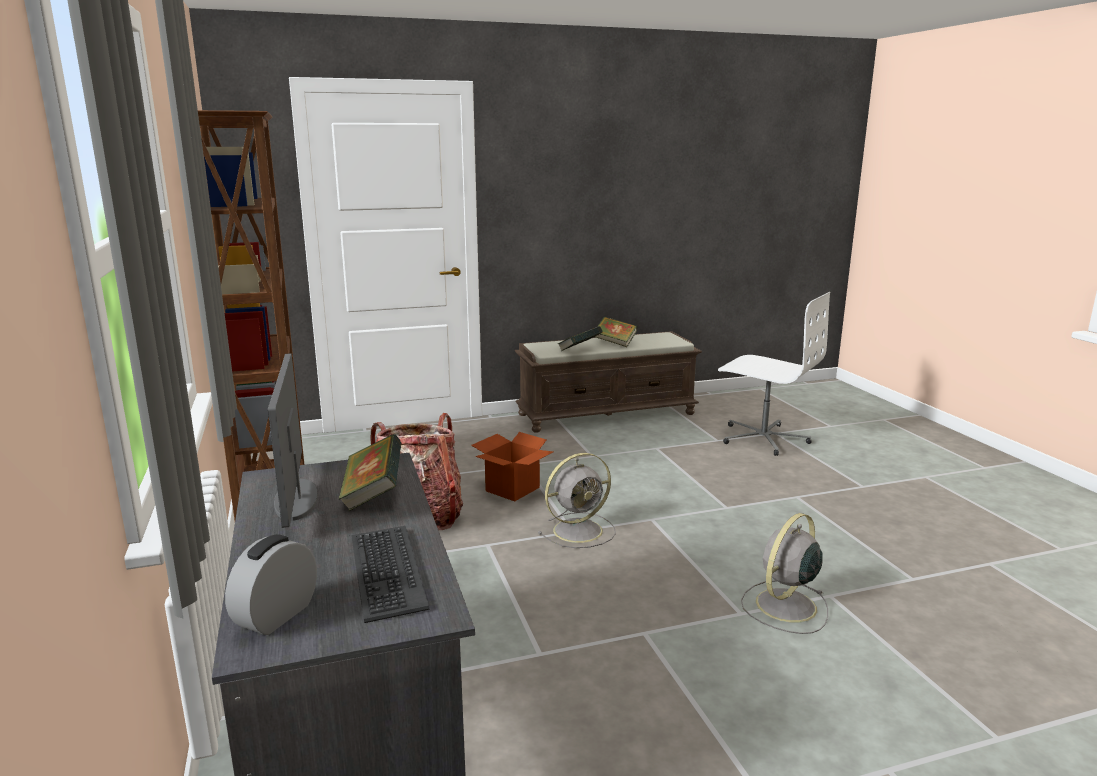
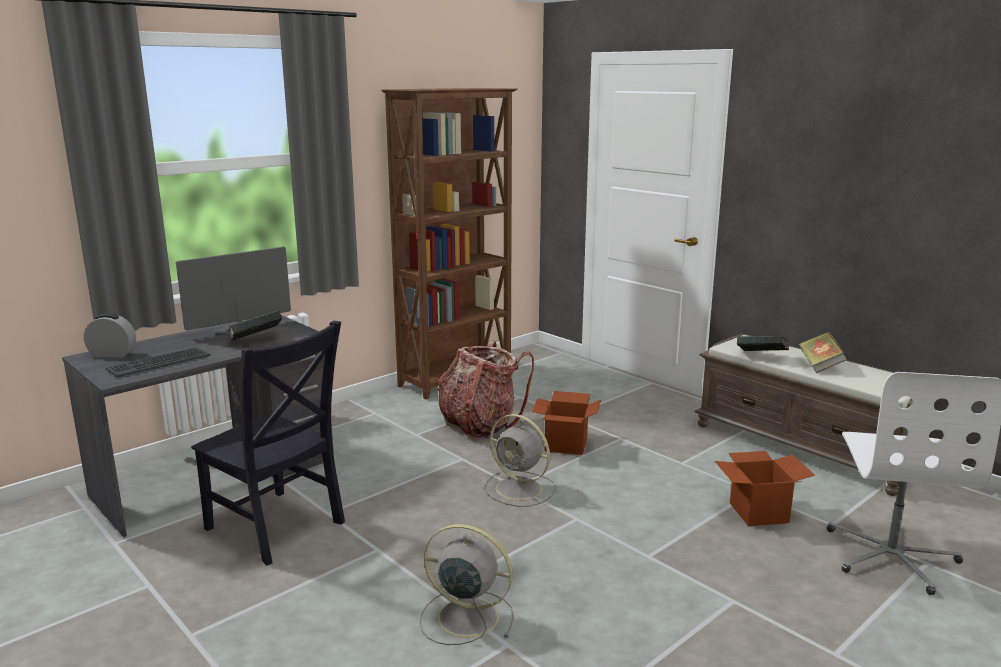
camera: 65 degrees right, 0 degrees up
(549, 699) = (277, 528): none -> black chair
(688, 455) = (759, 513): none -> cardboard box

